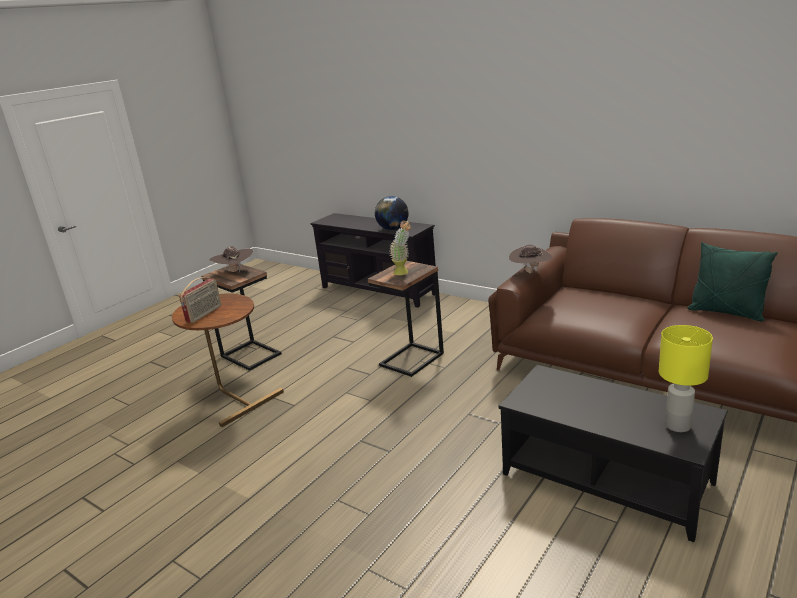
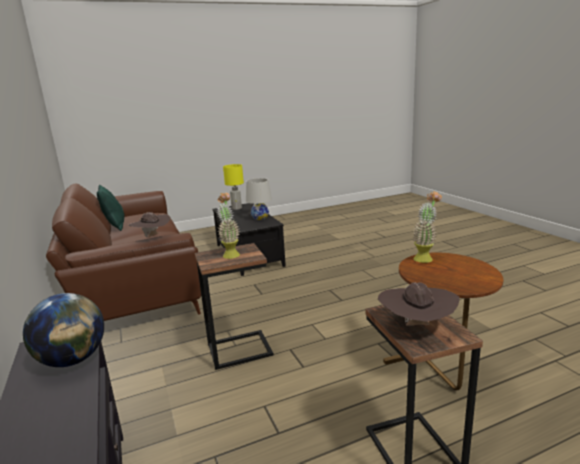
camera: 150 degrees left, 5 degrees down
(204, 314) = (458, 267): radio -> none
(232, 315) = (425, 257): none -> potted plant
(568, 409) = (260, 218): none -> white table lamp

